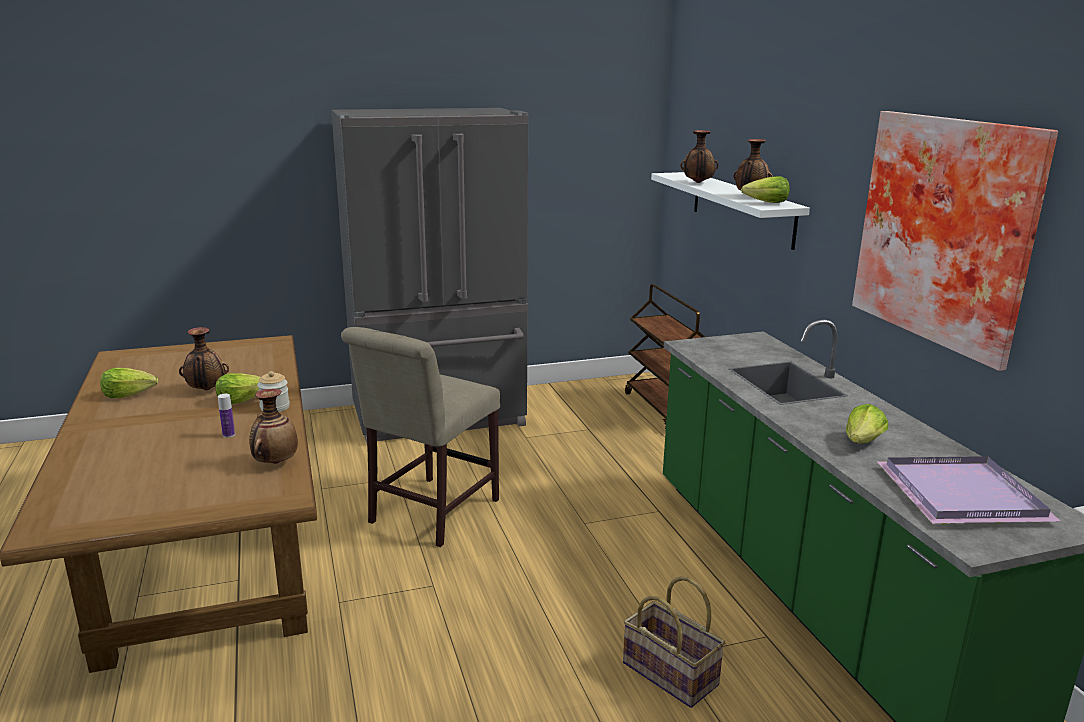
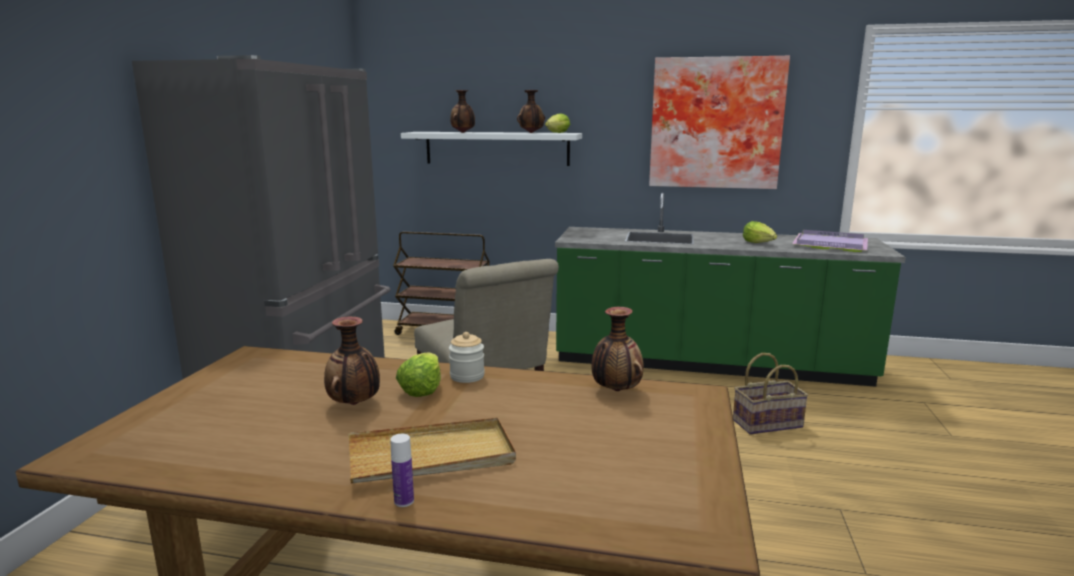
camera: 60 degrees left, 5 degrees down
(129, 395) = (287, 453): lettuce -> none
(135, 429) = (431, 456): none -> beige tray
(229, 435) = (518, 404): bottle -> bottle (404, 501)

